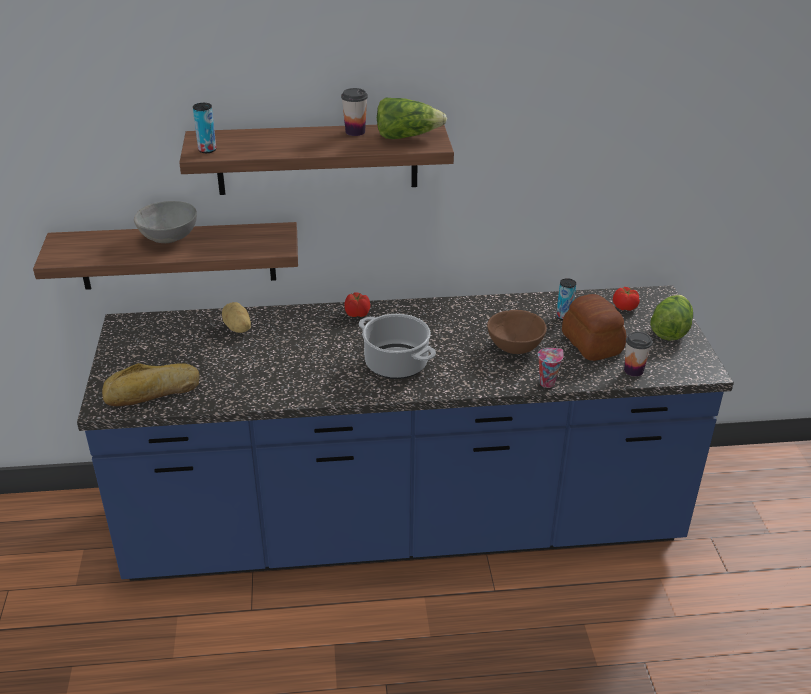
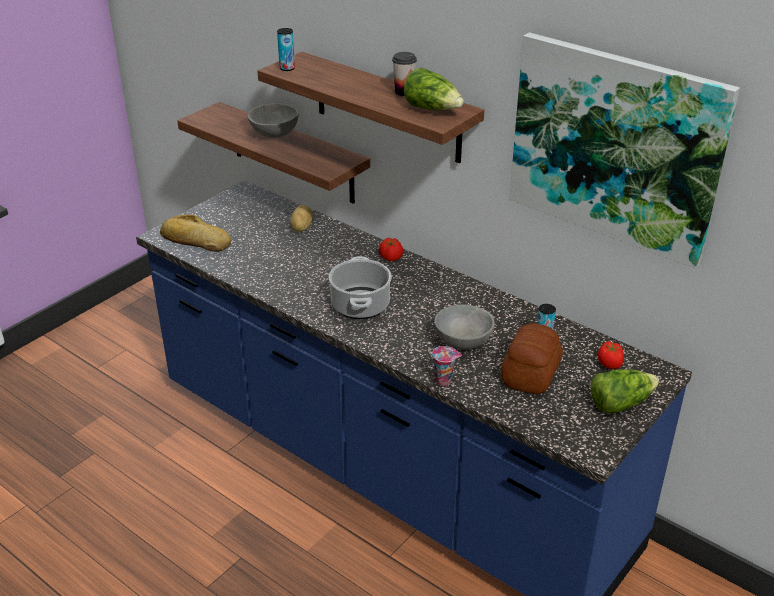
camera: 45 degrees right, 0 degrees up
(514, 347) = (462, 342): brown bowl -> grey bowl
(588, 113) = (615, 147): none -> picture
(633, 370) = (529, 413): cup -> none

